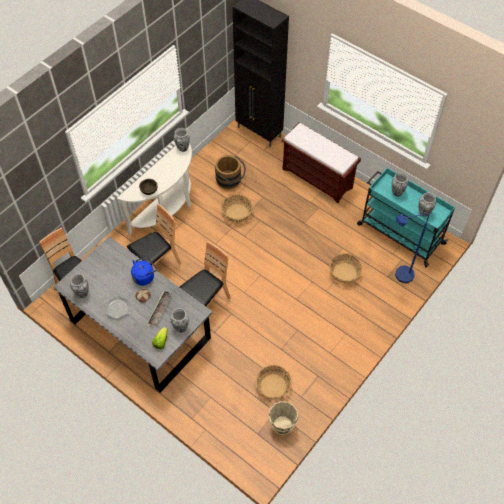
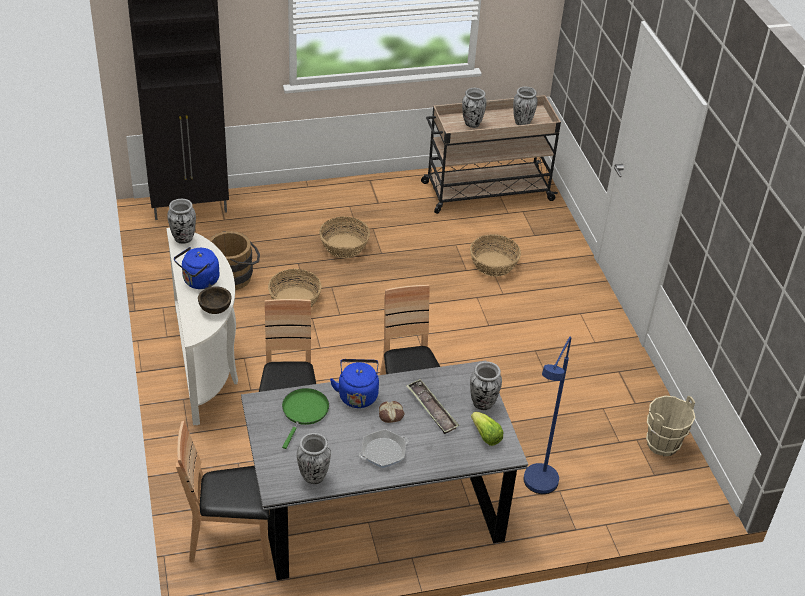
camera: 55 degrees left, 15 degrees down
(117, 264) = (304, 412): none -> green frying pan
(160, 173) = (199, 282): none -> blue kettle
(273, 386) = (598, 420): basket -> basket (344, 246)
(318, 178) = (328, 203): brown bench -> none
(399, 233) = (485, 191): turquoise cart -> beige cart
(399, 276) = (543, 226): blue floor lamp -> blue floor lamp (537, 487)

